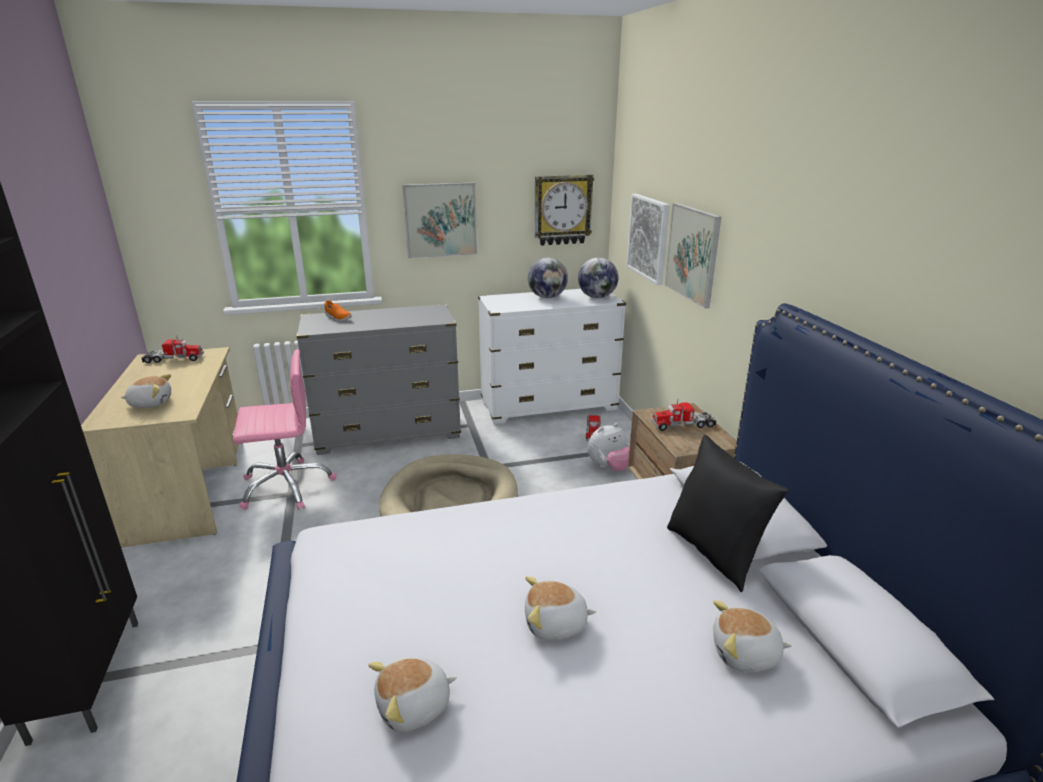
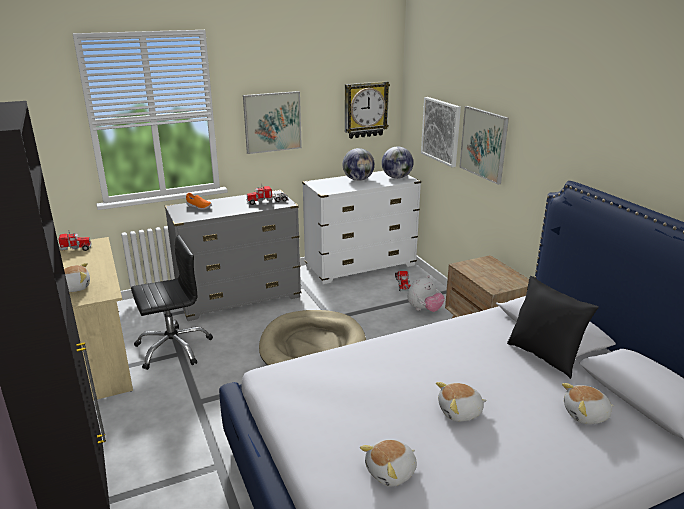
camera: 10 degrees left, 0 degrees up
(286, 486) = (173, 348): pink office chair -> black office chair
(683, 425) = (489, 271): toy truck -> toy truck (267, 201)

